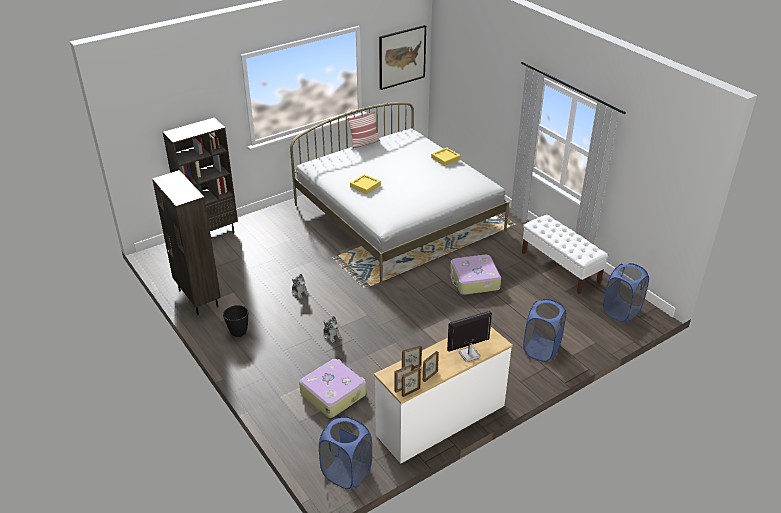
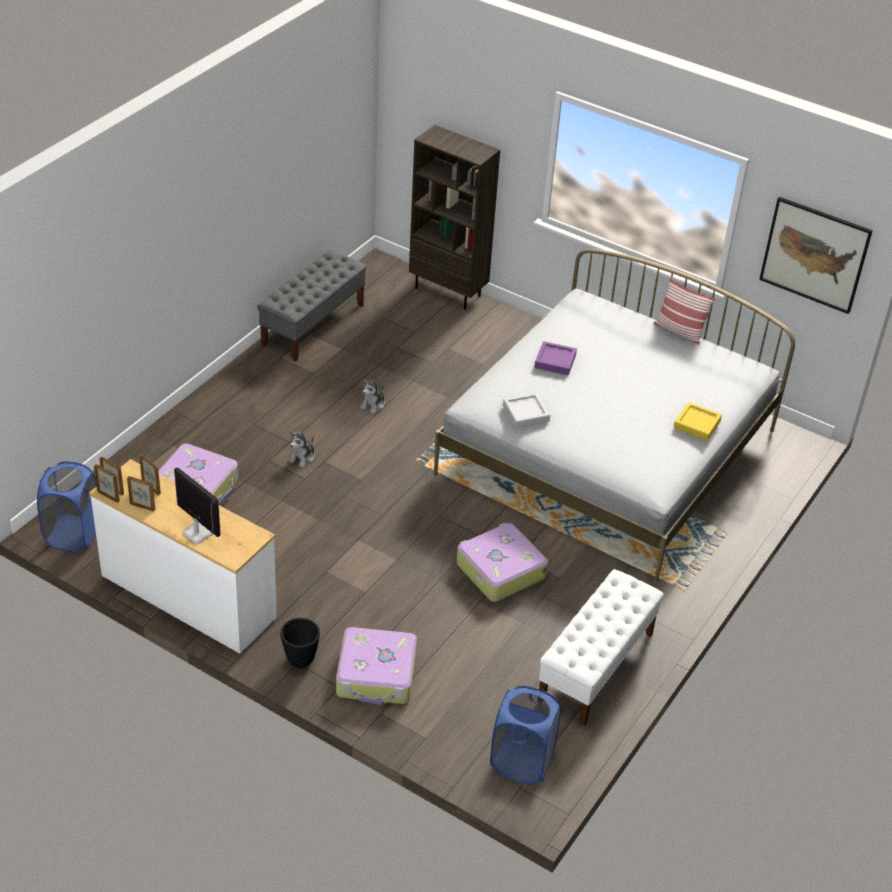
camera: 65 degrees right, 5 degrees up
(197, 298) = (313, 325): brown bookcase -> grey bench
(238, 332) = (268, 377): black planter -> black planter (300, 659)
(365, 186) = (555, 361): yellow tray -> purple tray
(405, 207) = (526, 413): none -> grey tray
(541, 349) = (377, 675): blue laundry basket -> suitcase

